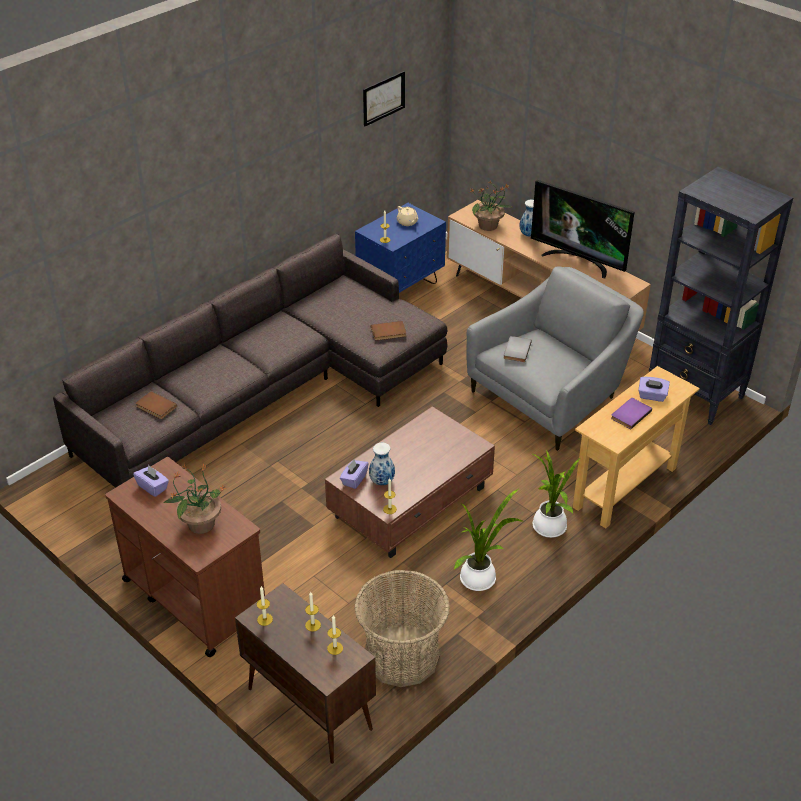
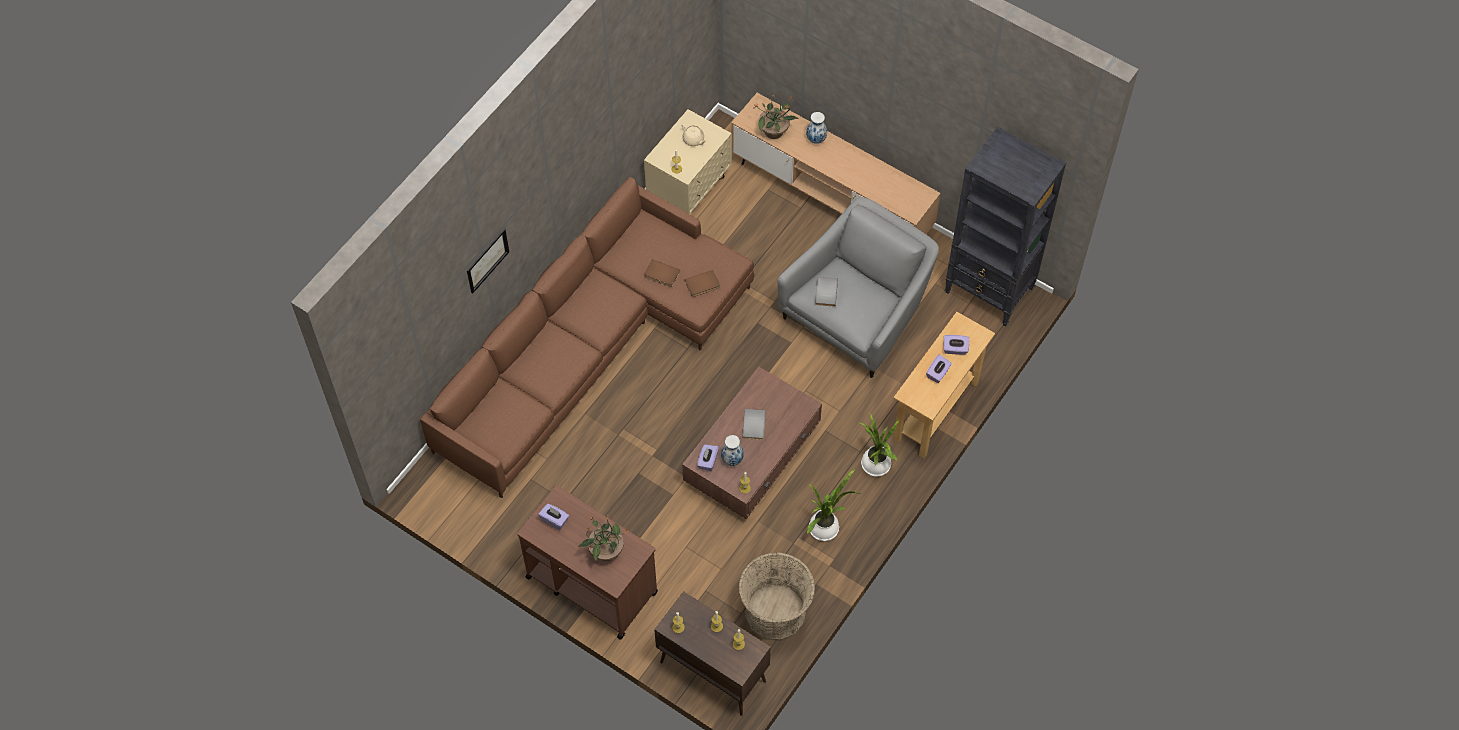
camera: 10 degrees left, 20 degrees up
(155, 407) = (512, 411): brown book -> brown book (661, 275)
(267, 391) = (591, 346): grey sofa -> brown sofa
(383, 98) = (663, 46): picture -> picture (487, 260)
(400, 287) = (689, 189): blue nightstand -> beige nightstand
(415, 454) = (755, 425): none -> grey book
(578, 261) = (869, 170): television -> none
(629, 414) = (938, 373): purple book -> purple tissue box

